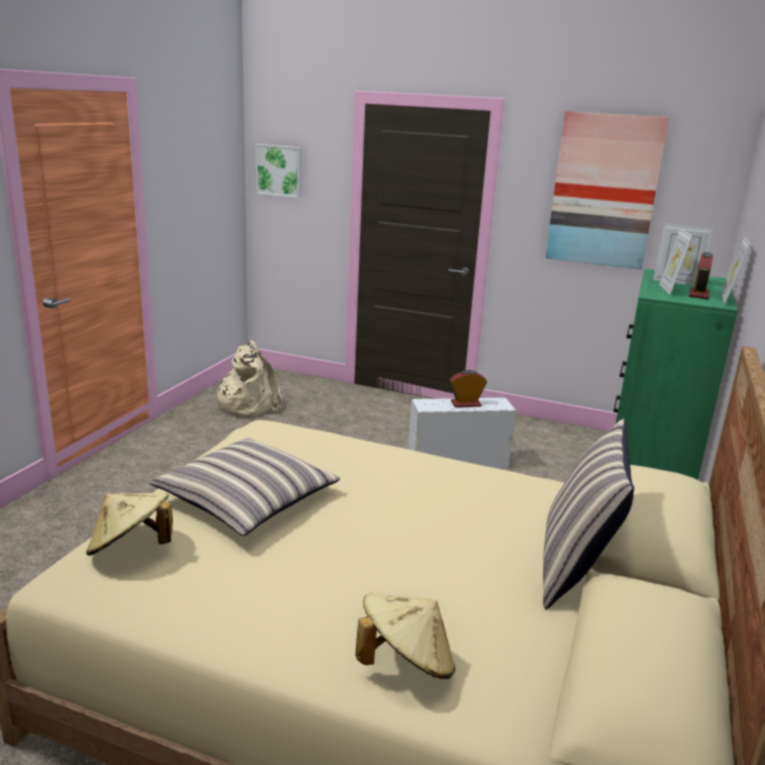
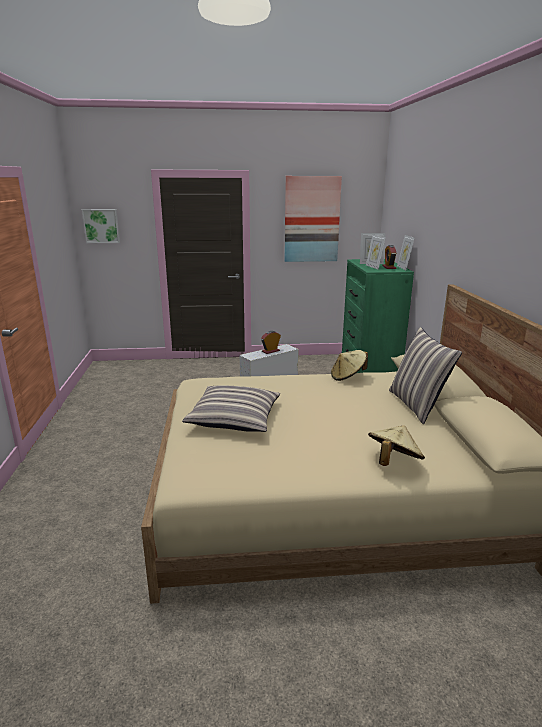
camera: 25 degrees left, 0 degrees up
(131, 548) = (203, 457): beige hat -> beige hat (348, 376)
(248, 405) = (117, 385): beige backpack -> none

